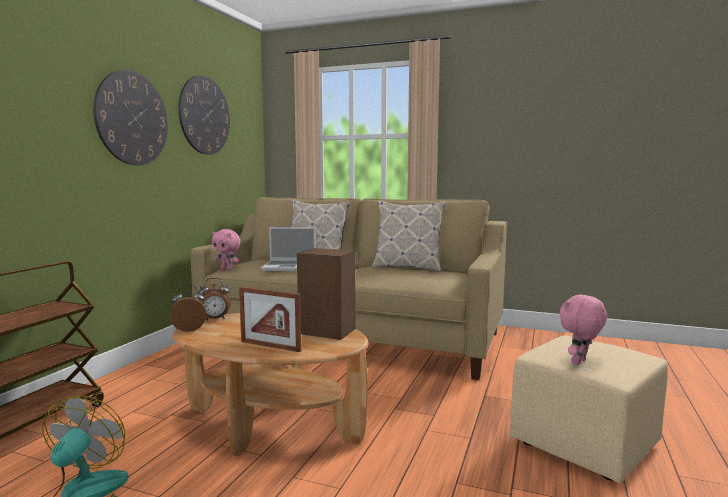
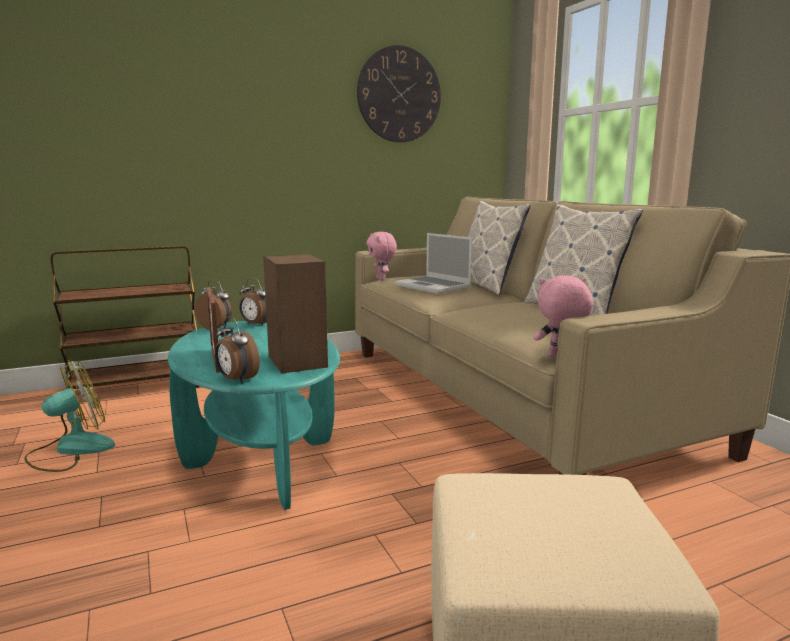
camera: 45 degrees right, 5 degrees up
(132, 118) = (289, 104): wall clock -> none
(271, 425) = (260, 454): brown coffee table -> turquoise coffee table
(328, 351) = (236, 380): none -> alarm clock
(580, 362) = (486, 520): pink plush toy -> pink plush toy (560, 355)

